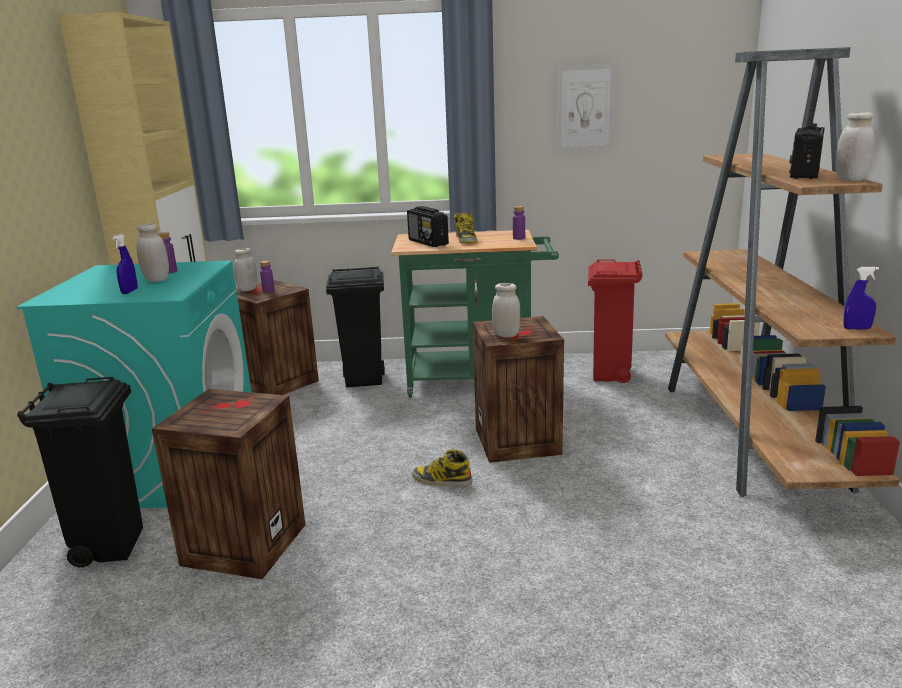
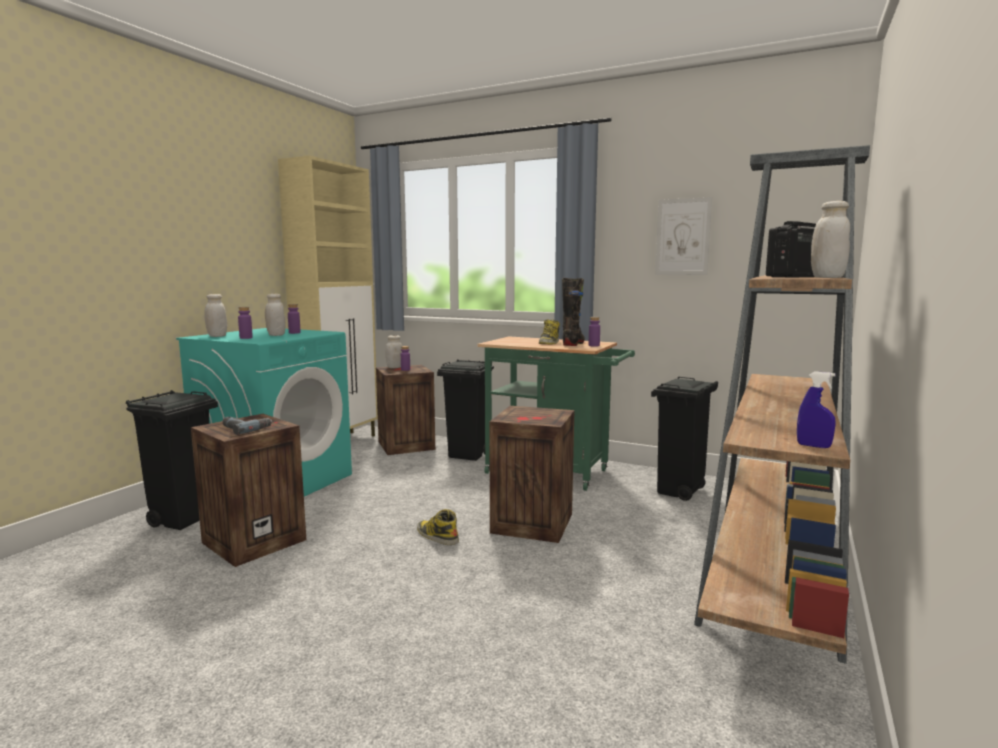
camera: 25 degrees right, 10 degrees down
(129, 291) = (246, 338): blue spray bottle -> purple bottle
(231, 414) = (245, 428): none -> power drill
(428, 242) = (517, 341): radio -> none
(493, 238) = (573, 344): none -> black boot
(506, 335) = (518, 417): white jar -> white jar (217, 336)
(610, 375) = (679, 492): red trash can -> black trash can

